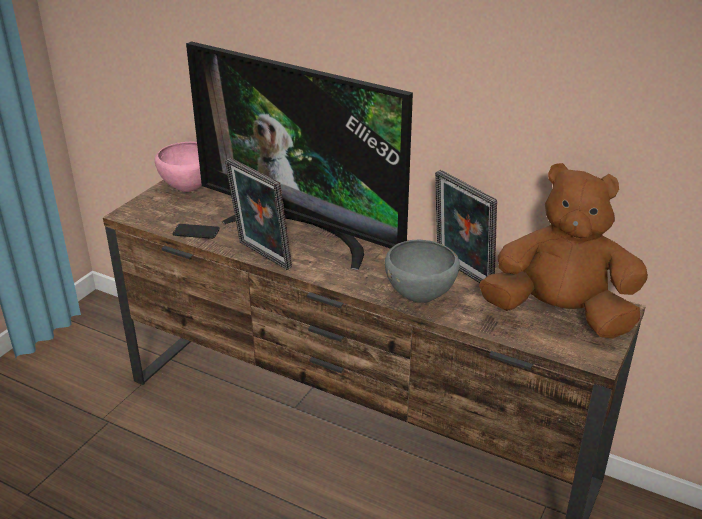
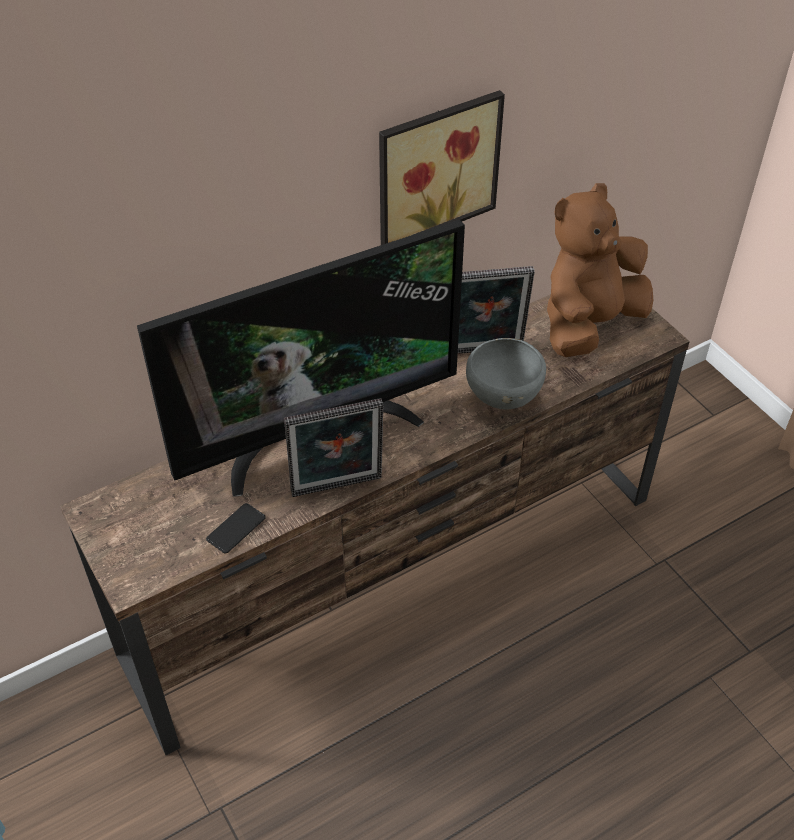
camera: 60 degrees left, 15 degrees up
(189, 189) = (121, 501): pink bowl -> none
(464, 73) = (435, 167): none -> picture

